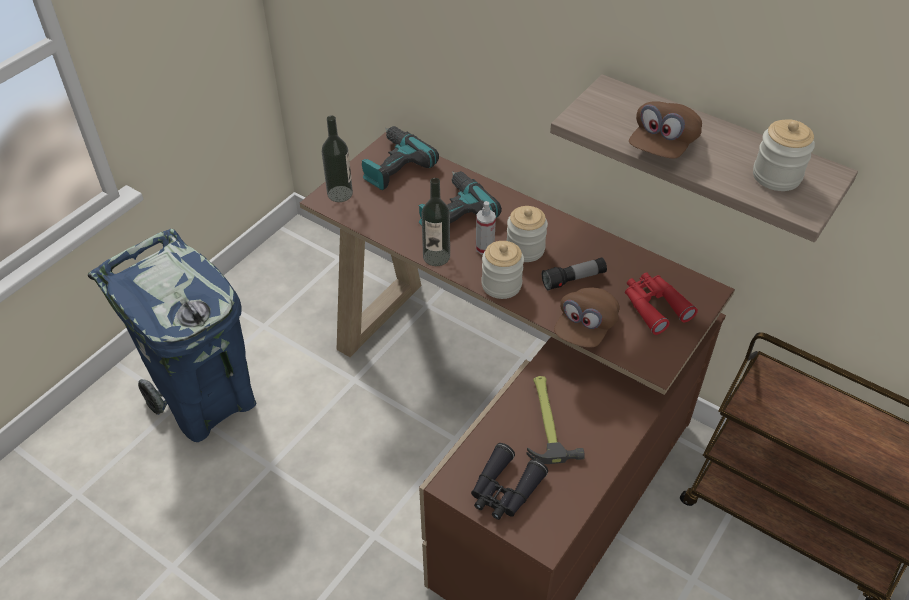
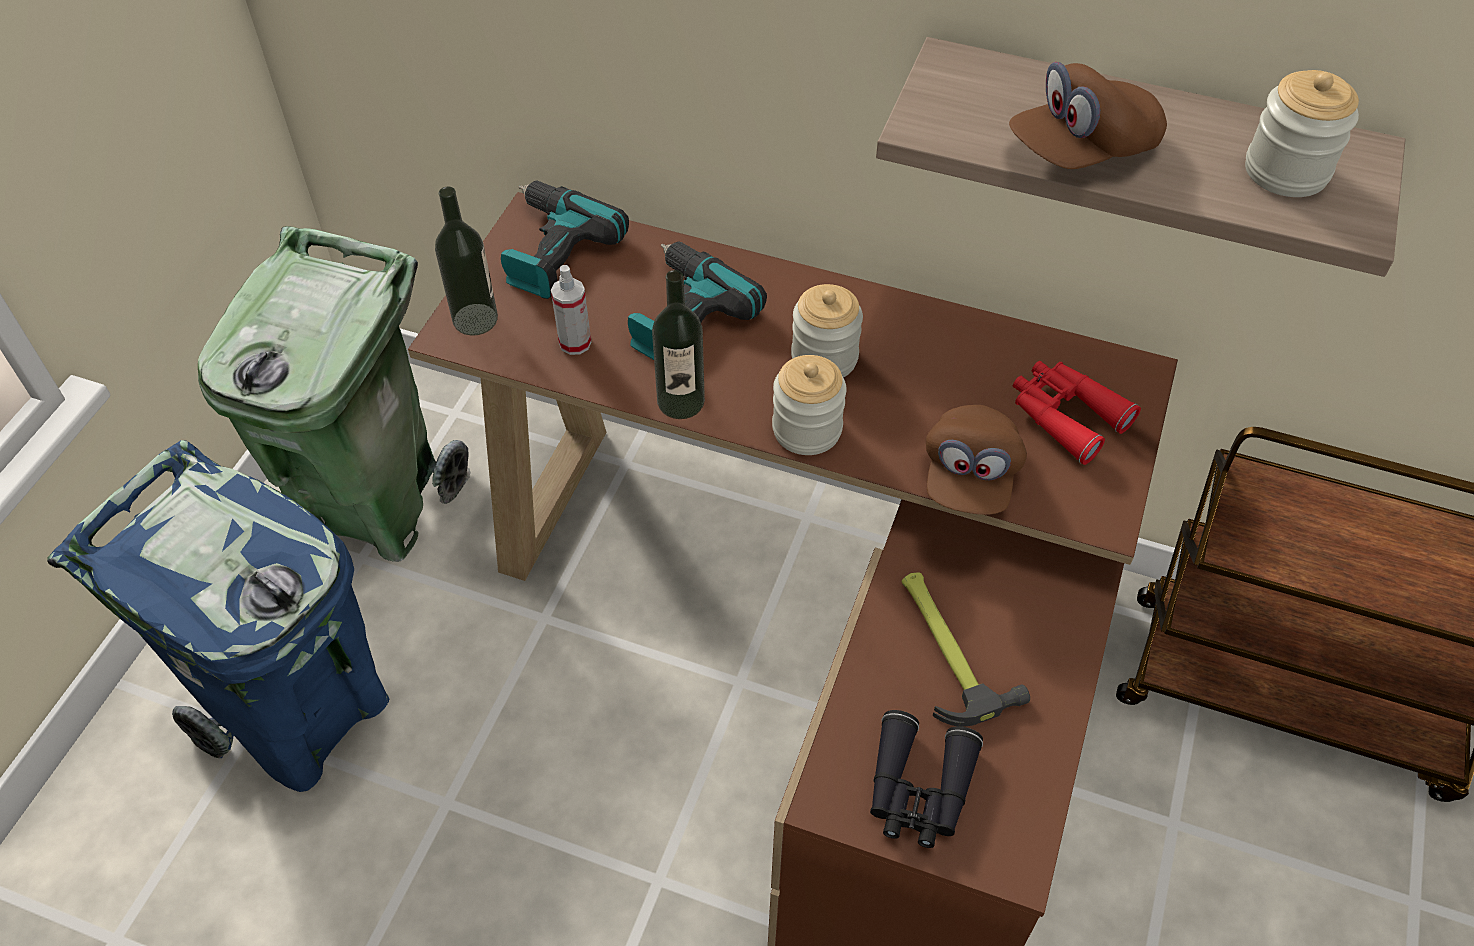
camera: 15 degrees left, 5 degrees up
(280, 299) = (375, 504): none -> green trash can
(484, 248) = (757, 369): spray bottle -> spray bottle (575, 343)
(573, 279) = (921, 395): flashlight -> none
(662, 146) = (1081, 150): brown cap -> brown cap turned 45 degrees clockwise

